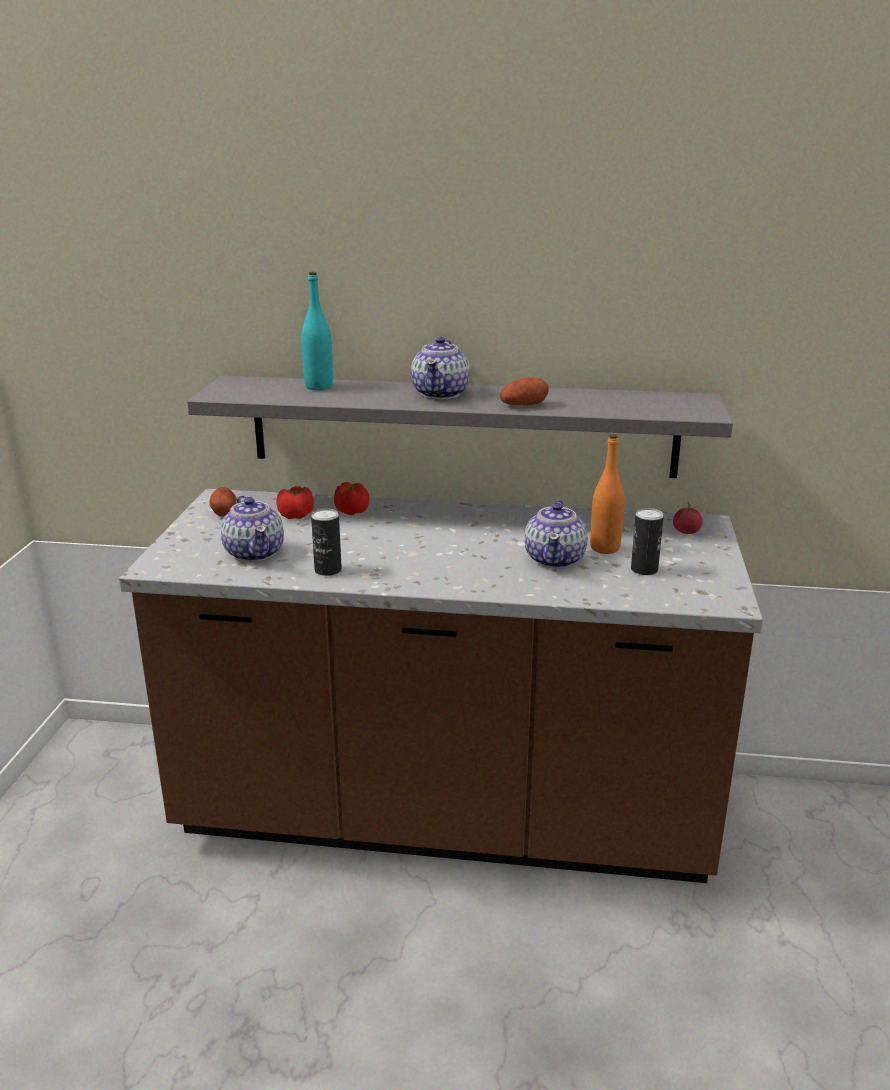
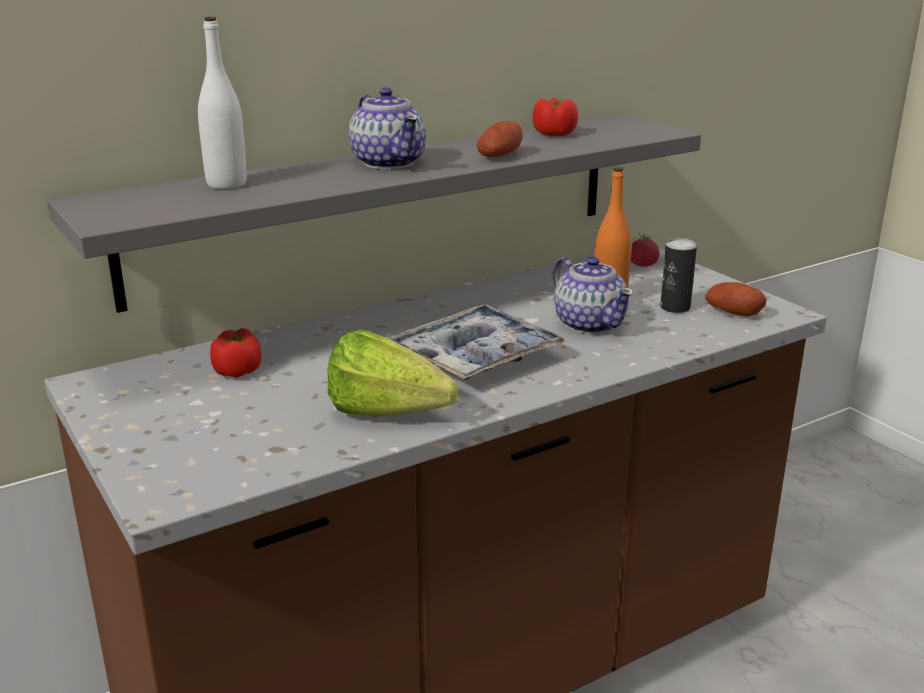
camera: 40 degrees left, 0 degrees up
(224, 512) = (131, 398): potato -> potato (733, 313)
(255, 553) = (268, 430): teapot -> none
(319, 387) = (226, 184): turquoise bottle -> white bottle
(328, 570) = (395, 416): can -> lettuce
(352, 511) = (297, 345): tomato -> tomato (554, 134)
(438, 553) = (475, 356): none -> tray

